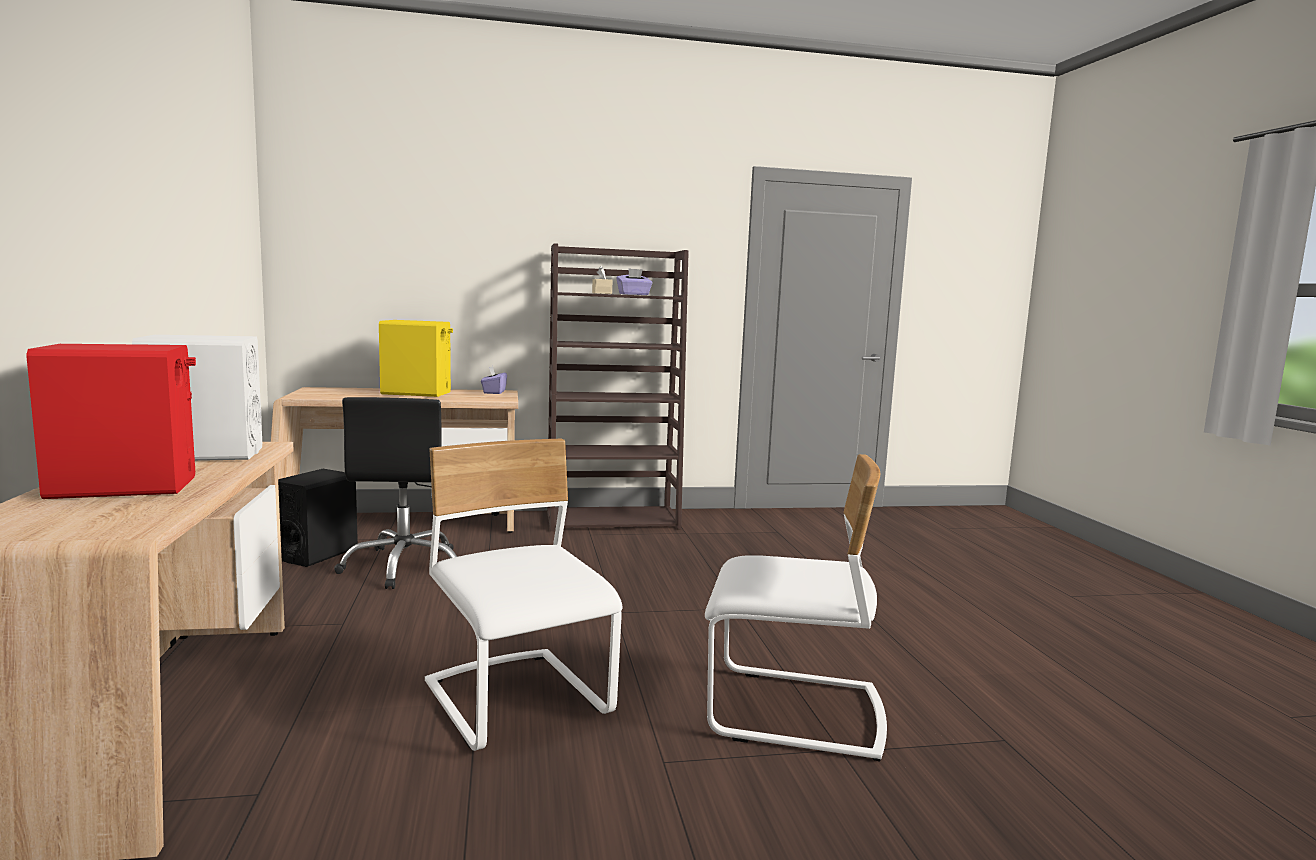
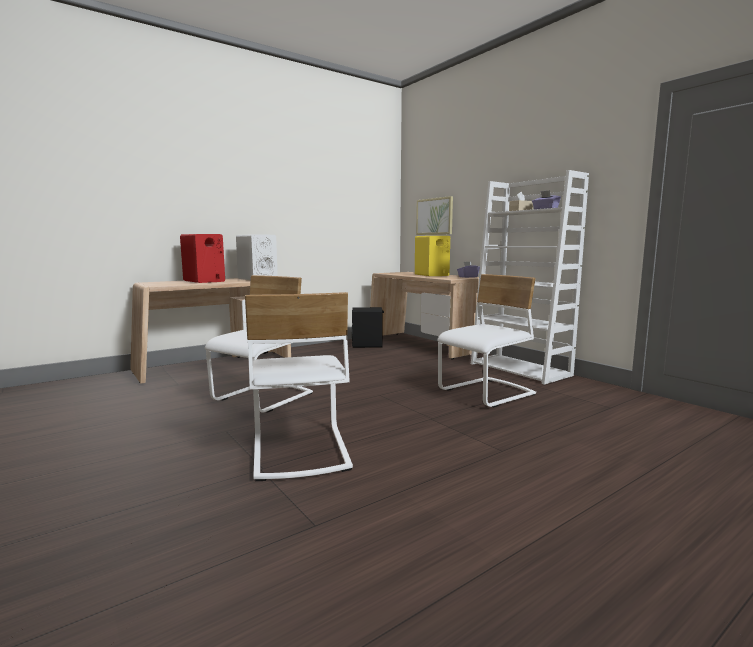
camera: 65 degrees right, 0 degrees up
(377, 280) = (434, 216): none -> picture
(404, 566) = (375, 356): black office chair -> none
(613, 519) = (521, 369): brown bookcase -> white bookcase
(681, 559) = (487, 393): none -> white chair

